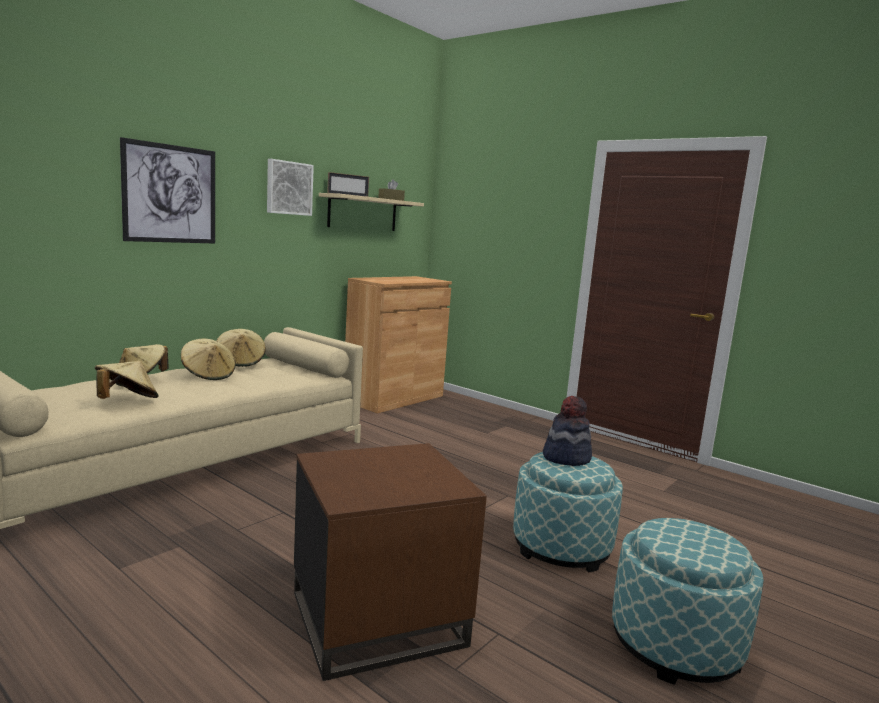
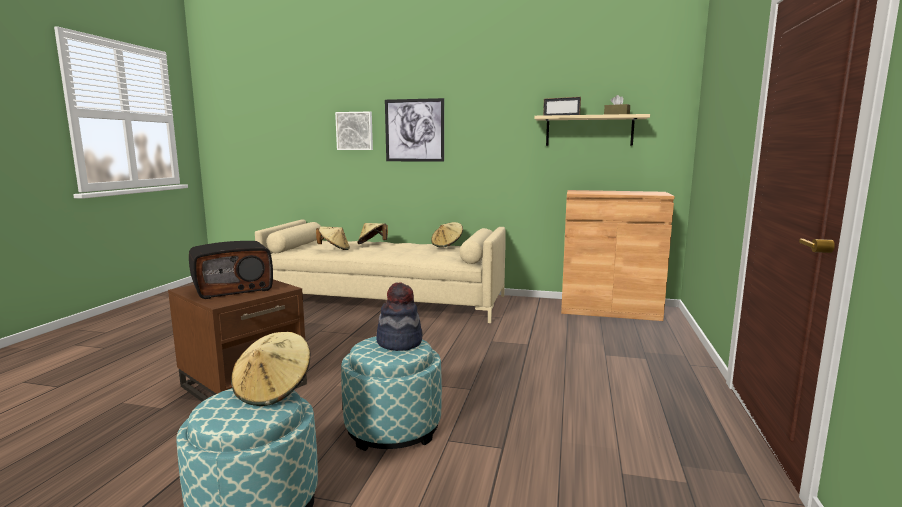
camera: 65 degrees right, 0 degrees up
(208, 375) = (406, 247): beige hat -> beige hat (273, 390)
(288, 188) = (506, 116): picture -> picture (355, 131)
(387, 474) = (233, 288): none -> radio

